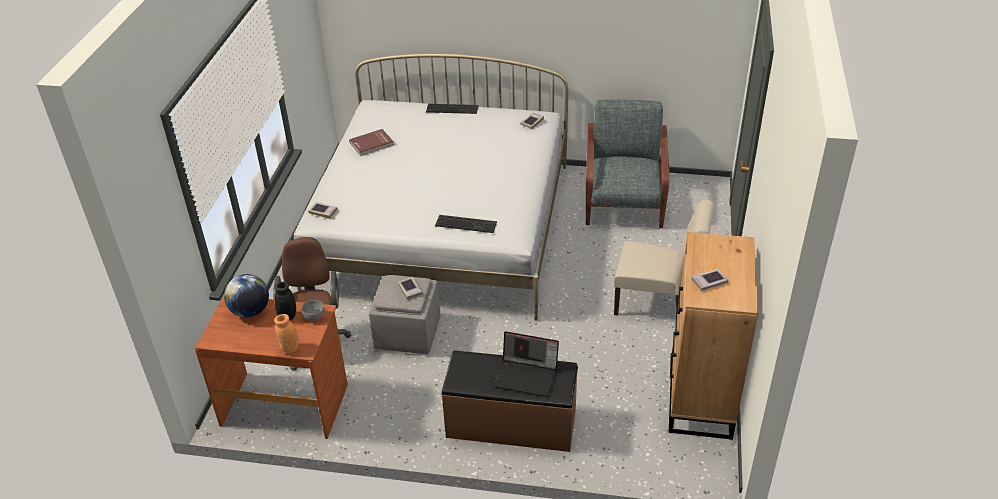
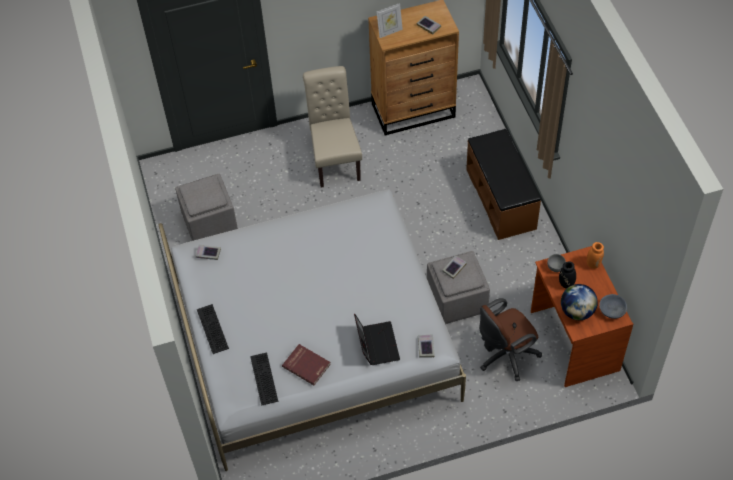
camera: 115 degrees left, 15 degrees up
(225, 338) = (611, 310): none -> grey bowl
(466, 223) = (383, 236): keyboard -> keyboard (262, 378)
(527, 376) = (498, 158): laptop -> laptop (376, 344)
(623, 200) = (209, 222): grey armchair -> grey ottoman
(716, 246) = (389, 32): none -> picture frame

